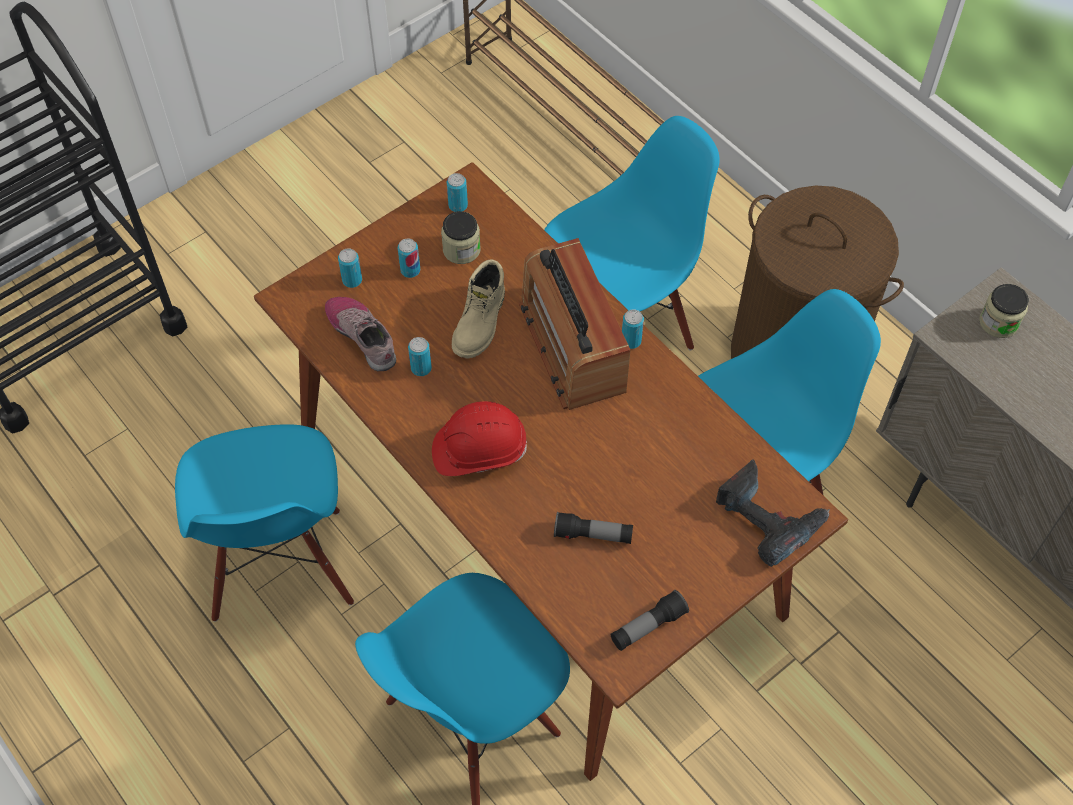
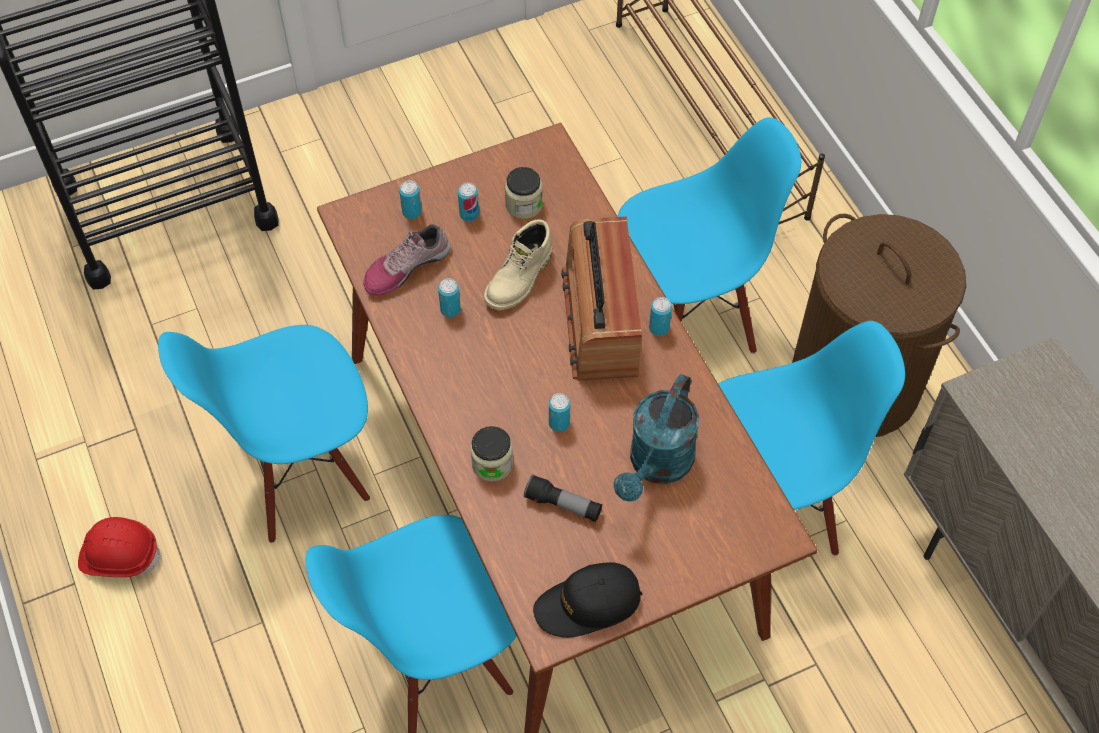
camera: 15 degrees right, 0 degrees up
(281, 566) = (298, 469): blue chair -> blue chair turned 60 degrees clockwise
(363, 336) = (406, 267): shoe -> shoe turned 105 degrees counterclockwise
(458, 205) = (533, 162): can -> can (559, 423)
(479, 450) = (480, 399): red hard hat -> red hard hat (120, 555)
(648, 626) = (588, 604): flashlight -> black cap
(671, 475) = (656, 466): none -> turquoise watering can
(768, 518) = (738, 529): power drill -> none
(998, 322) = (1033, 391): jar -> jar (492, 463)

